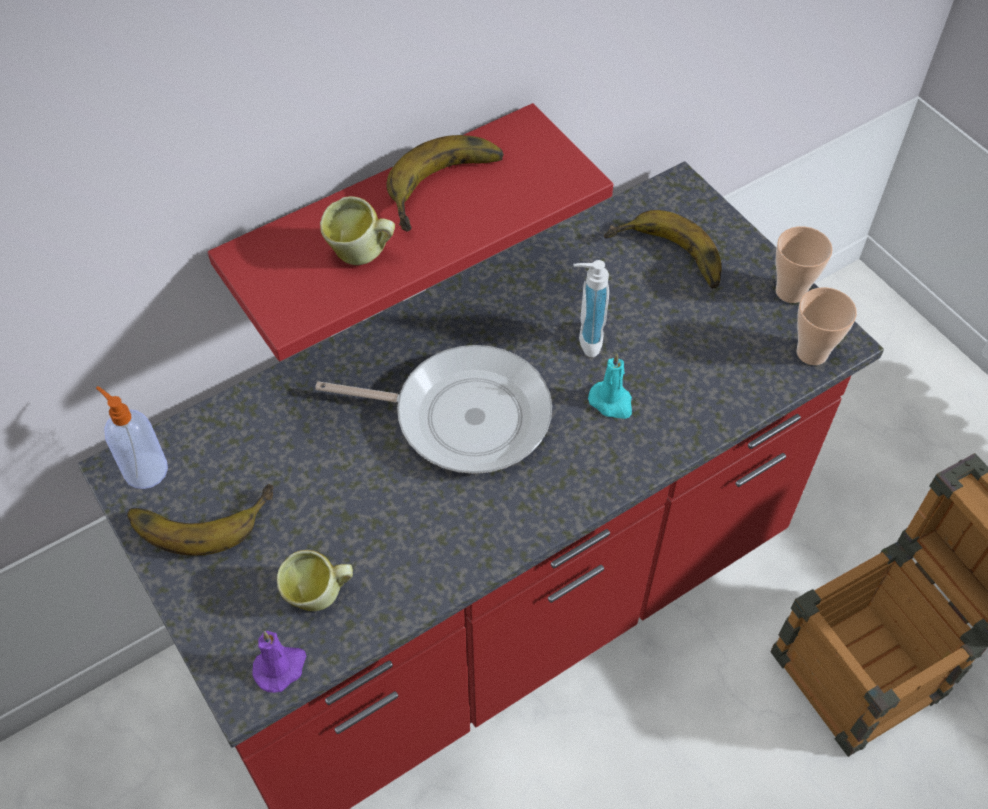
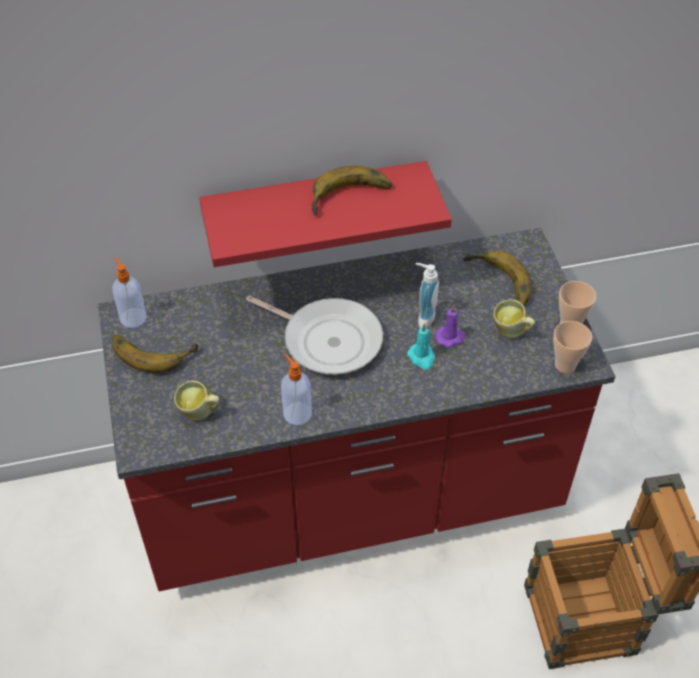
camera: 20 degrees right, 5 degrees down
(281, 667) = (162, 444): purple candle -> purple candle (451, 337)
(362, 255) = (283, 221): mug -> mug (511, 333)
(468, 546) = (296, 413): none -> soap dispenser

